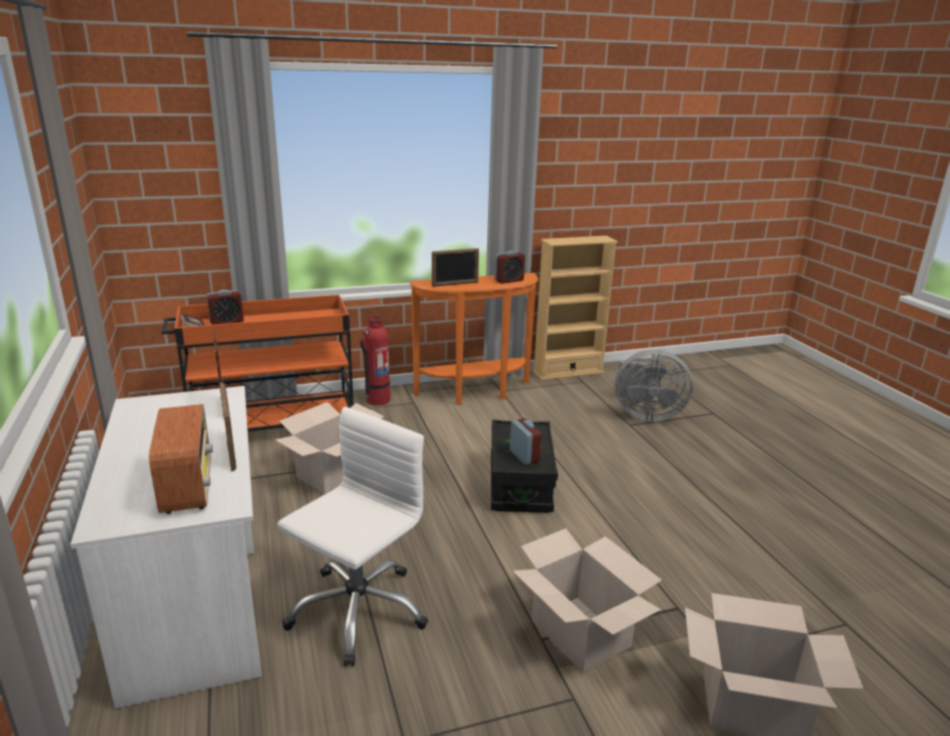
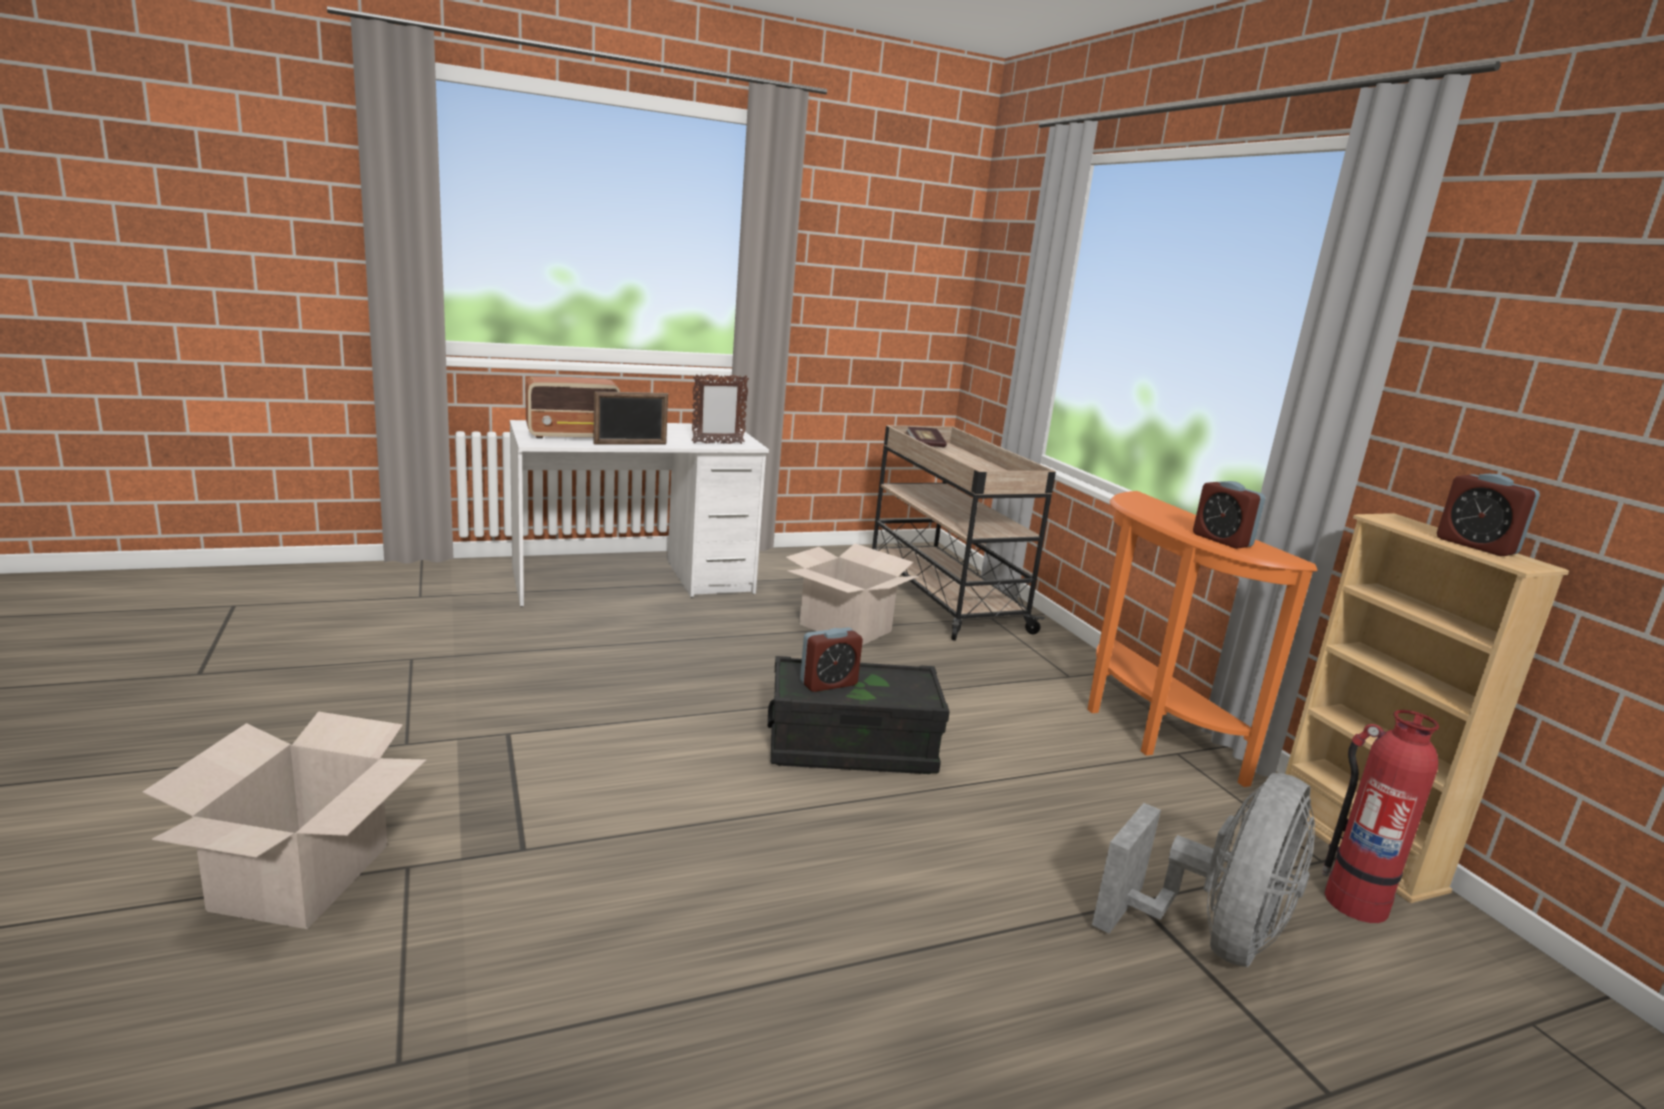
camera: 85 degrees right, 5 degrees down
(227, 322) = (954, 453): alarm clock -> alarm clock (1476, 546)
(272, 427) = (941, 596): orange cart -> beige cart
(357, 610) = (592, 640): white office chair -> none
(377, 400) = (1057, 651): fire extinguisher -> fire extinguisher (1354, 901)
(455, 284) = (1149, 509): picture frame -> none
(579, 633) = (505, 759): cardboard box -> none
(645, 415) = (1211, 938): grey fan -> grey fan turned 150 degrees counterclockwise

